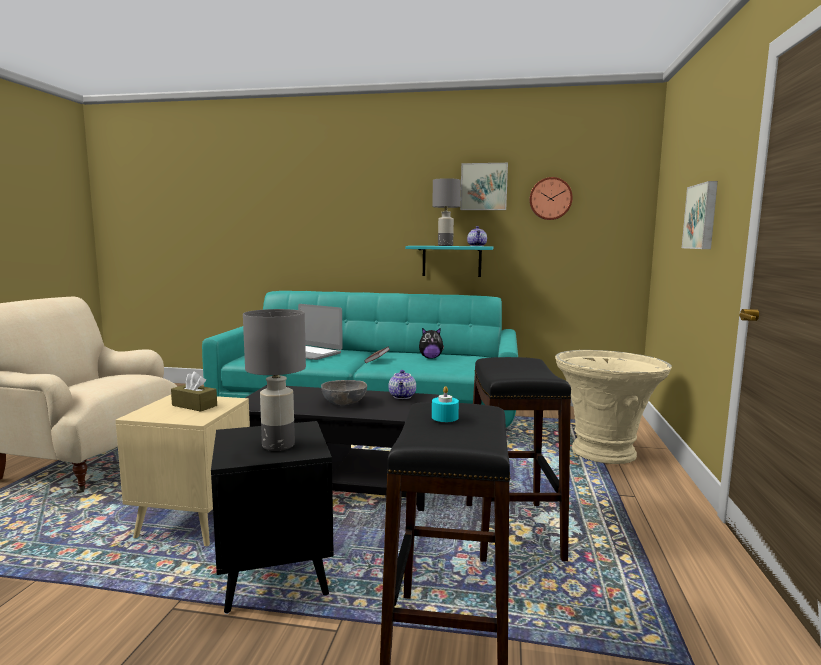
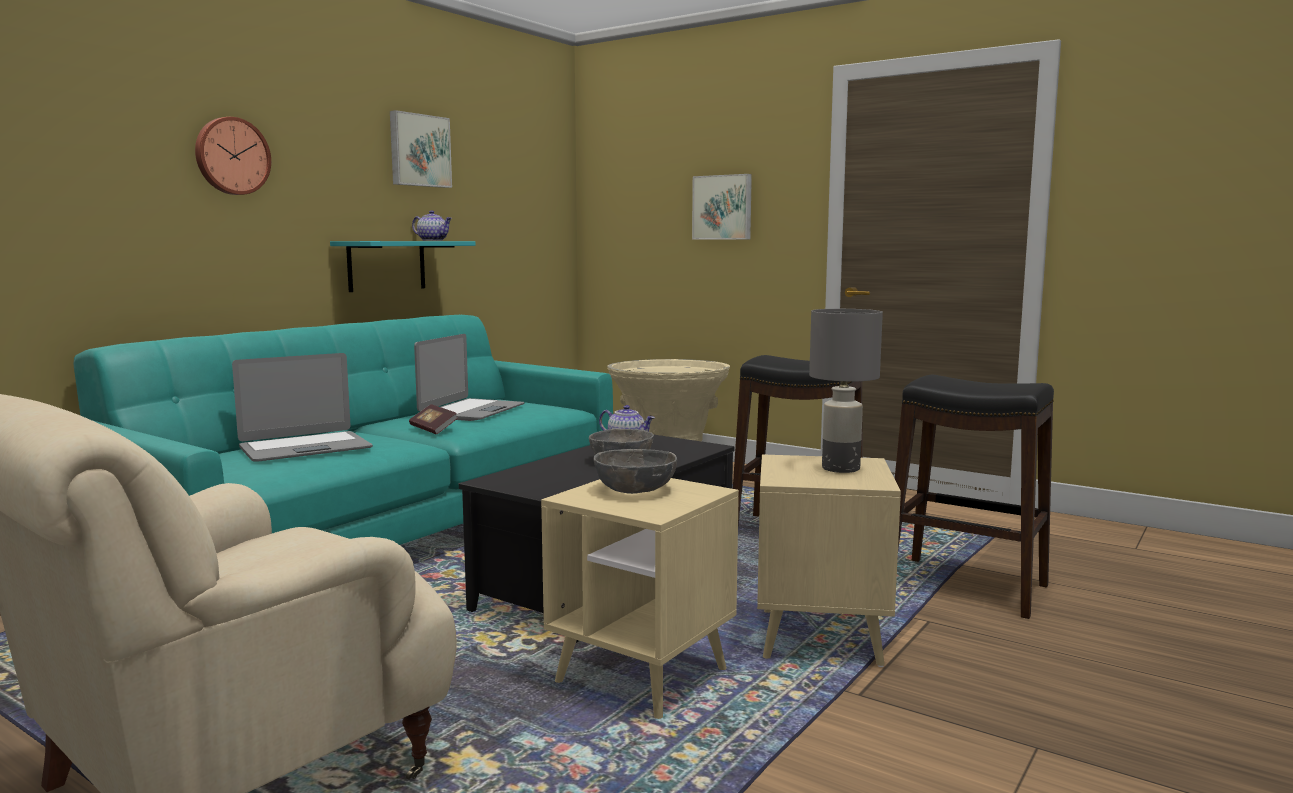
camera: 65 degrees left, 0 degrees up
(194, 405) = (635, 490): brown tissue box -> grey bowl
(275, 576) = (820, 637): black side table -> beige side table
(430, 358) = (471, 411): plush toy -> laptop
(445, 245) = (394, 240): grey table lamp -> none
(445, 417) = (962, 382): turquoise candle -> none
(550, 198) = (490, 175): wall clock -> wall clock (231, 156)

